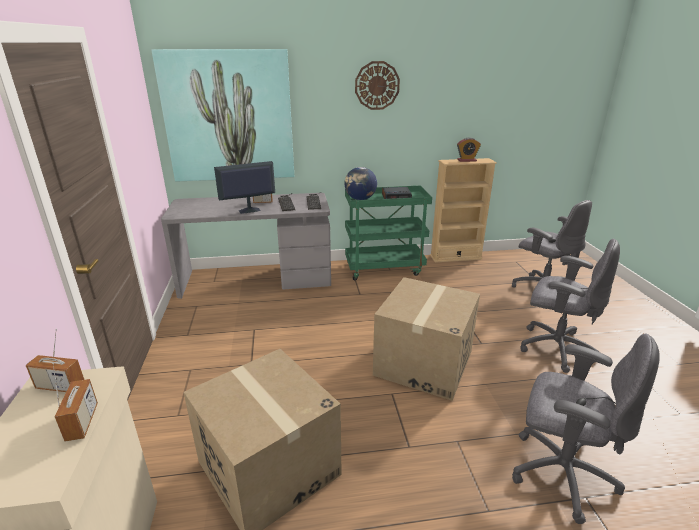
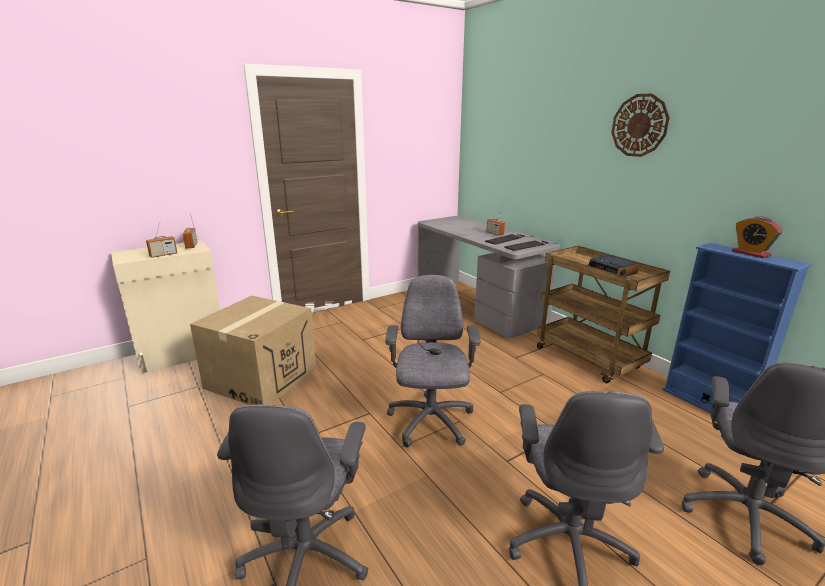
camera: 65 degrees right, 5 degrees down
(229, 117) = (502, 150): picture -> none
(249, 210) = (469, 234): monitor -> none
(360, 199) = (574, 259): globe -> none
(384, 268) = (589, 359): green cart -> brown cart
(423, 363) = (430, 422): cardboard box -> grey office chair
(455, 257) = (708, 404): beige bookcase -> blue bookcase

